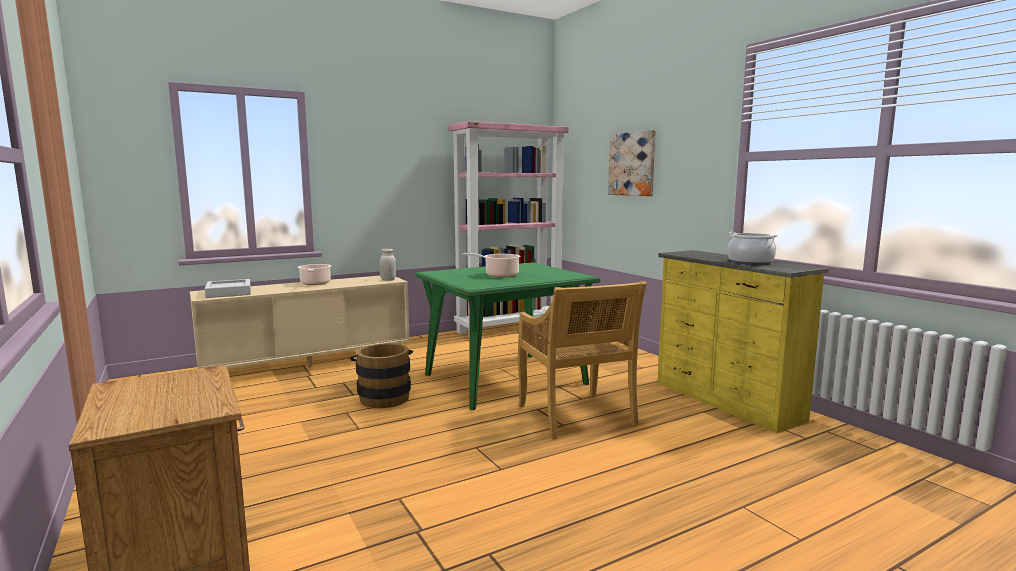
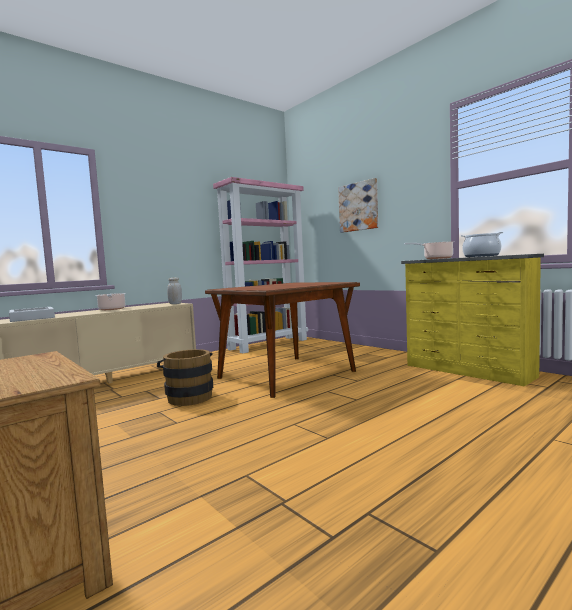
camera: 10 degrees left, 5 degrees down
(499, 275) = (278, 286): cooking pot -> cooking pot (436, 258)
(504, 379) = (286, 375): green dining table -> brown dining table
(576, 416) = (363, 392): beige chair -> none

